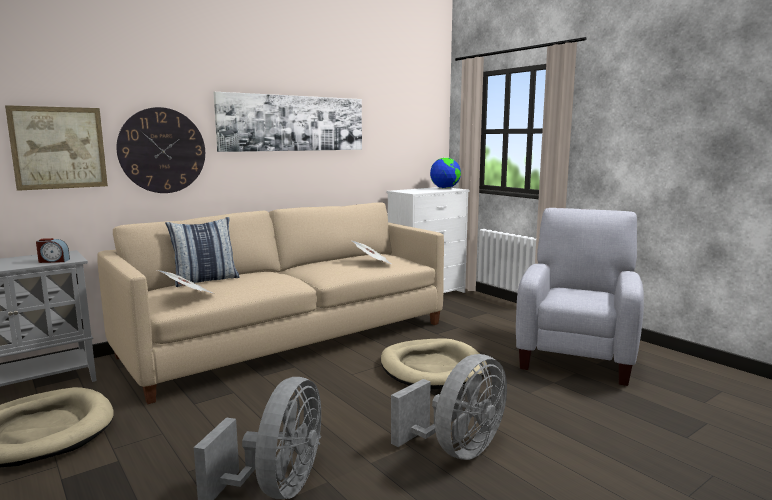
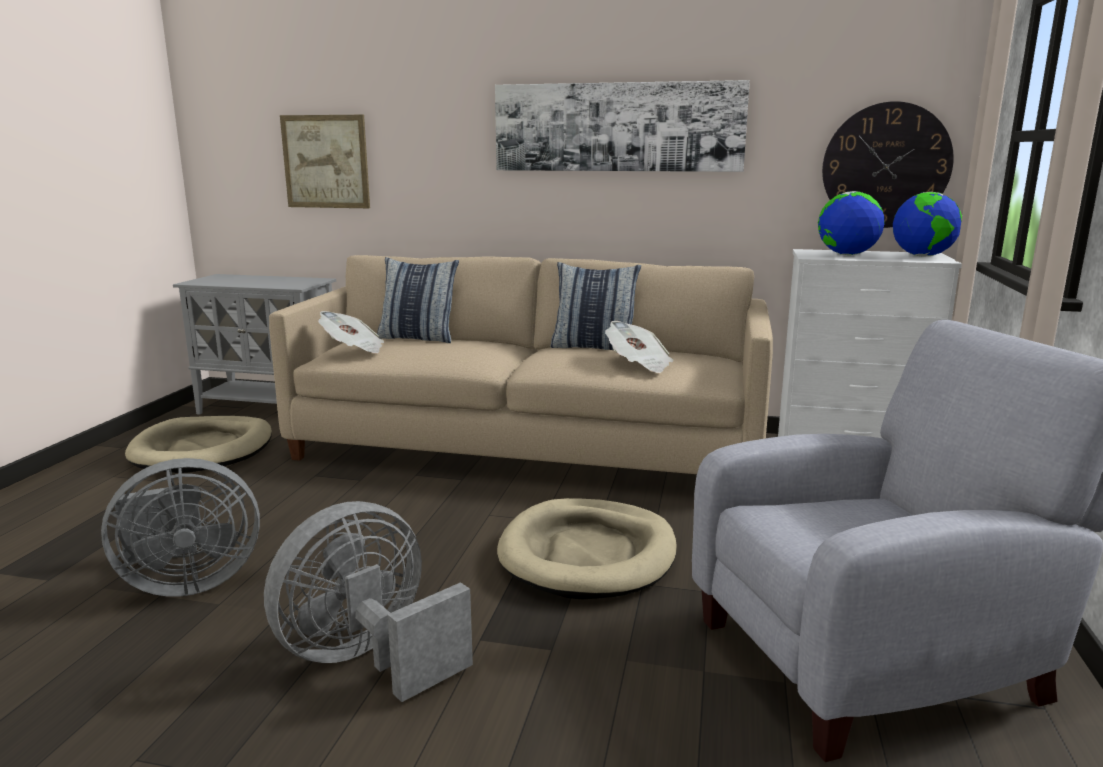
camera: 50 degrees right, 5 degrees up
(53, 261) = (283, 285): alarm clock -> none
(162, 150) = (430, 167): wall clock -> wall clock (886, 166)
(325, 261) = (594, 347): none -> pillow
(420, 190) = (847, 255): none -> globe
(457, 449) = (369, 659): grey fan -> grey fan turned 135 degrees clockwise

